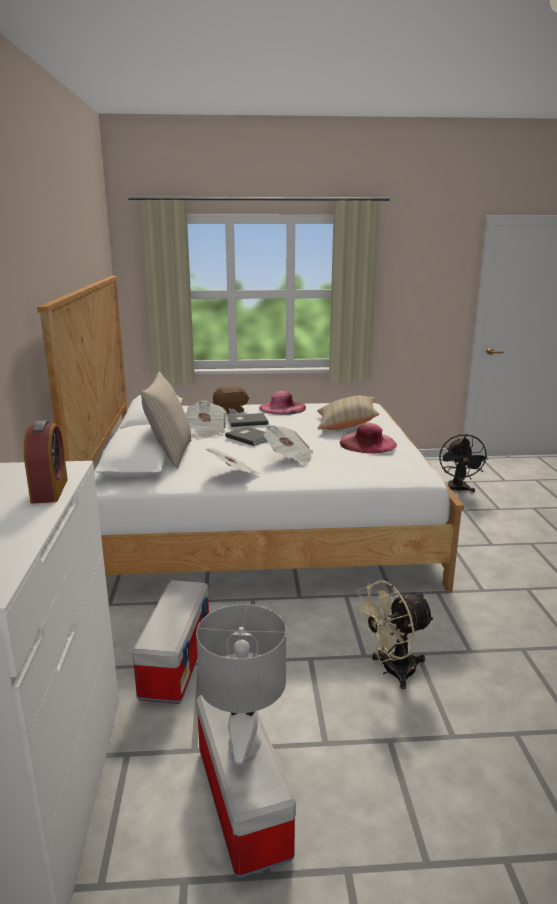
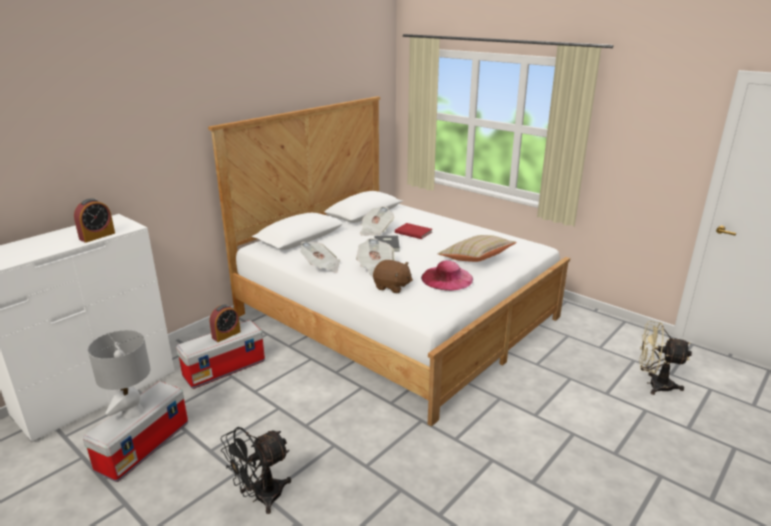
camera: 45 degrees right, 5 degrees up
(170, 454) = (322, 239): beige pillow -> none
(176, 606) = (226, 335): none -> alarm clock
(230, 411) = (425, 220): brown plush toy -> brown plush toy (392, 287)
(246, 421) = (413, 232): grey book -> red book
(282, 408) = (463, 229): pink hat -> none
(391, 671) = (302, 443): beige fan -> beige fan (654, 384)
(458, 490) = (601, 360): black fan -> black fan (261, 497)

